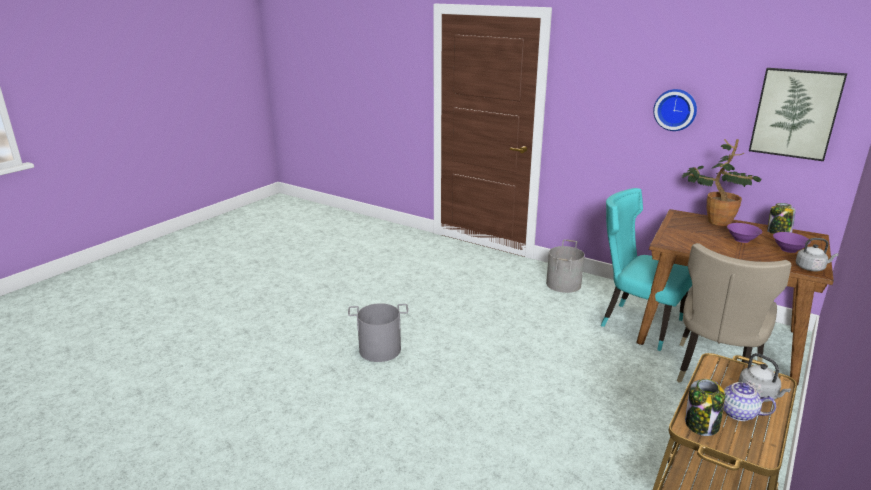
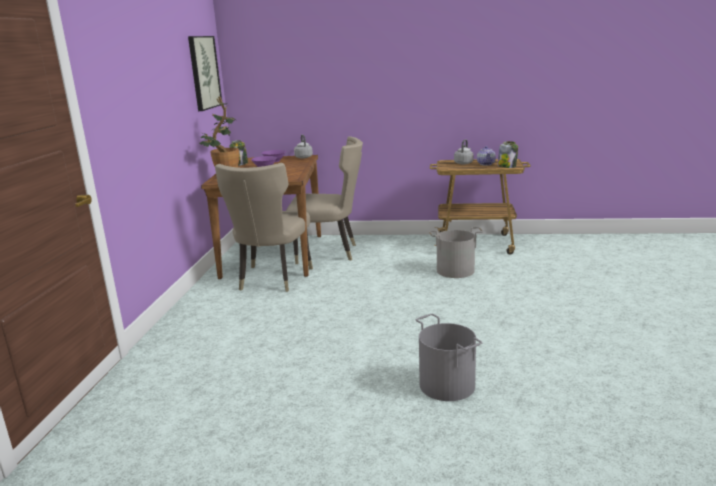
camera: 115 degrees left, 5 degrees down
(563, 284) = (202, 321): grey bucket -> grey bucket (455, 271)
(637, 323) = (272, 280): turquoise chair -> beige chair
(675, 109) = (164, 88): wall clock -> none

